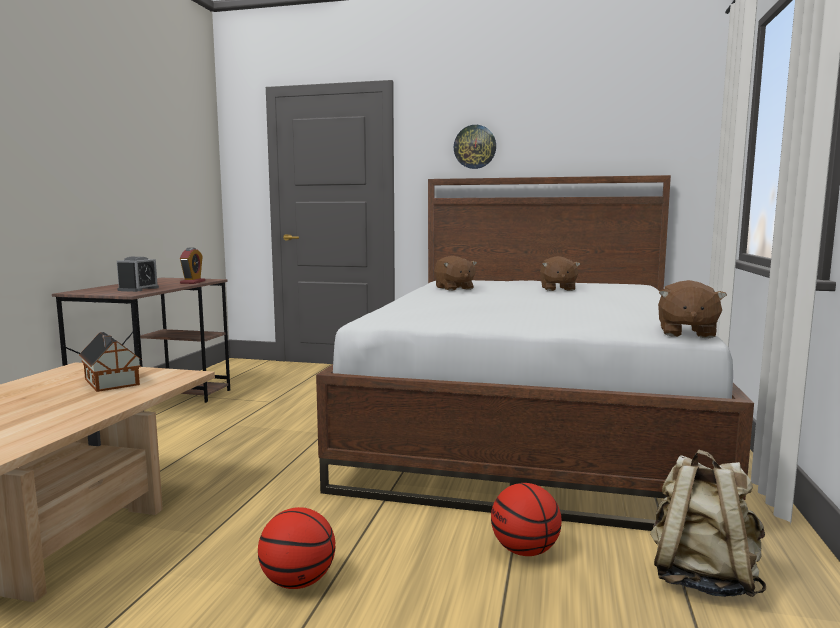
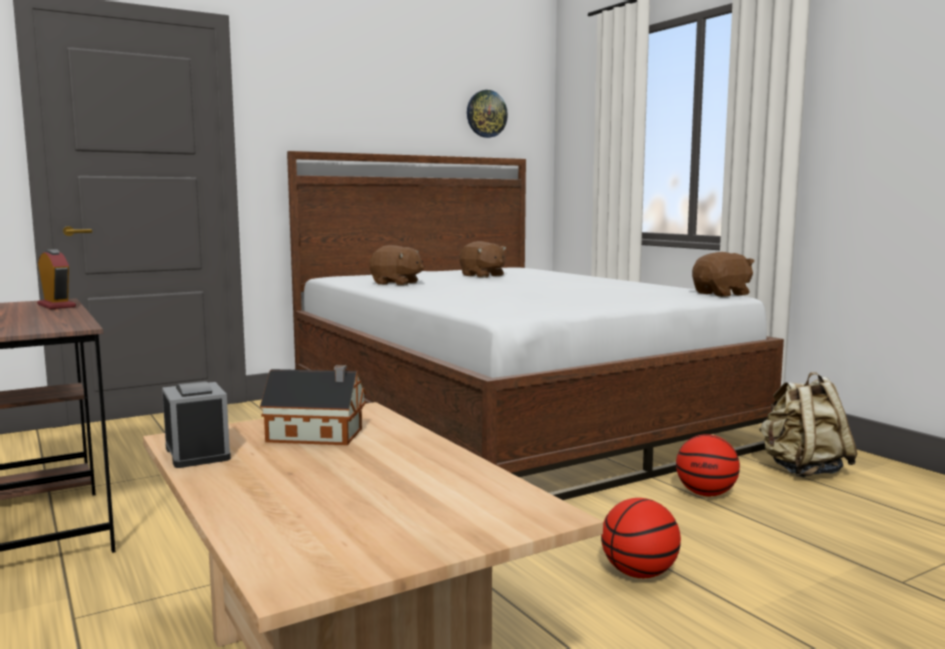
camera: 45 degrees left, 0 degrees up
(138, 289) = (38, 321): alarm clock -> alarm clock (197, 453)
(475, 147) = (337, 114): wall clock -> wall clock (486, 114)
(686, 333) = (722, 294): brown plush toy -> brown plush toy turned 90 degrees counterclockwise

